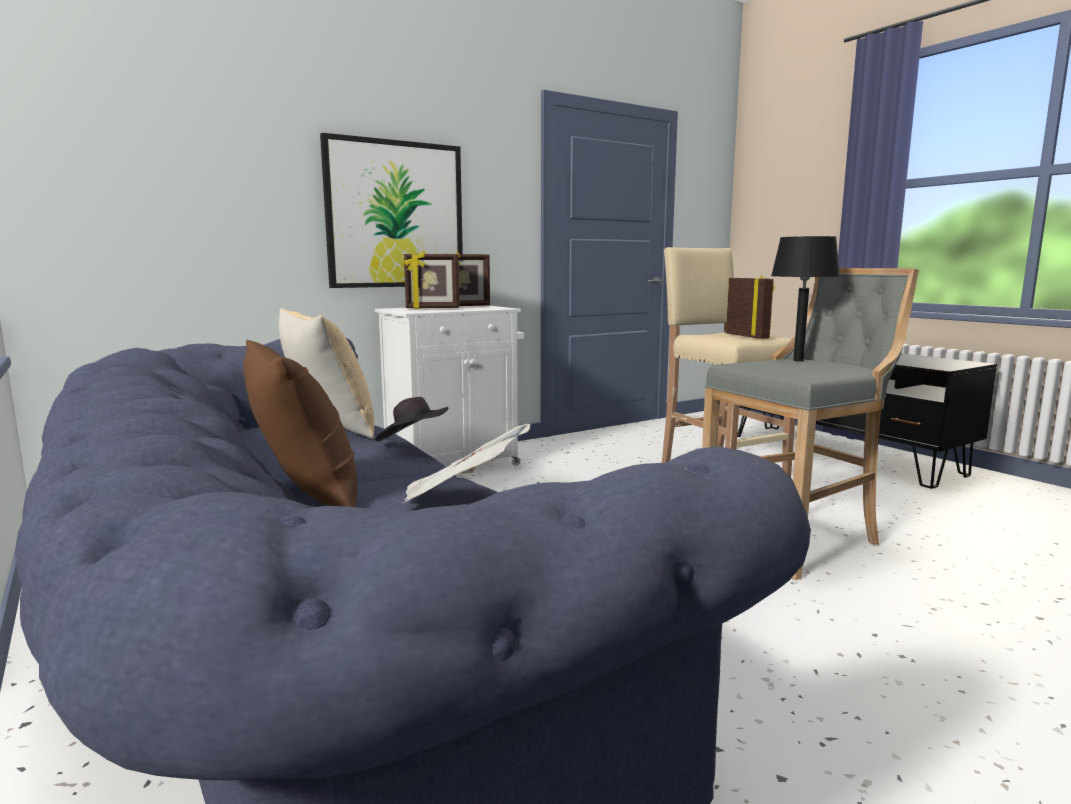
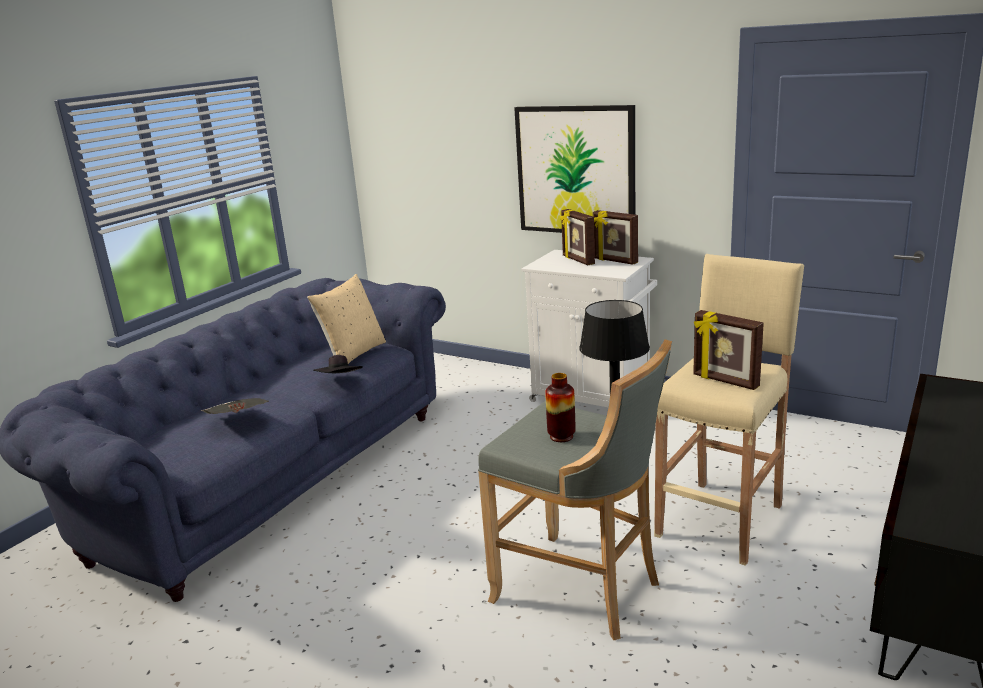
camera: 65 degrees right, 10 degrees up
(306, 495) = (239, 392): brown pillow -> none
(747, 336) = (725, 381): picture frame -> picture frame turned 90 degrees clockwise
(802, 368) = (561, 436): none -> vase

